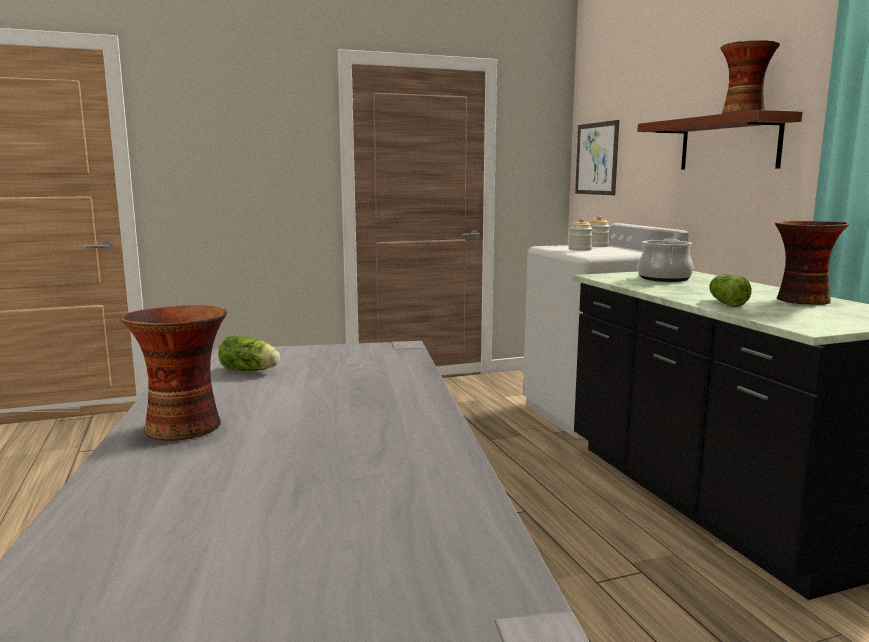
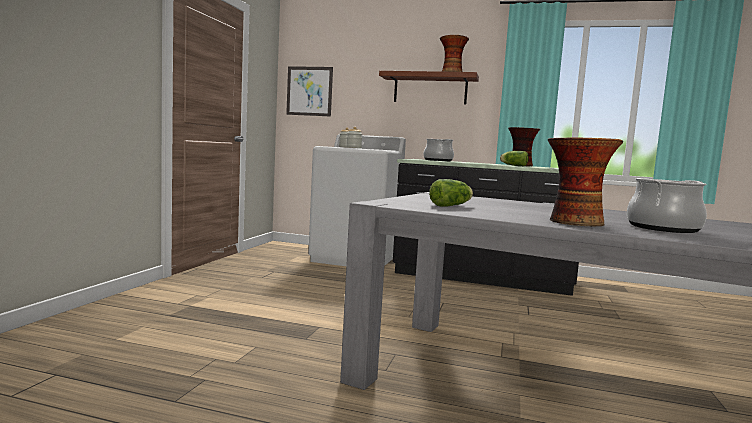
camera: 55 degrees left, 5 degrees down
(215, 471) = (663, 228): none -> cooking pot

